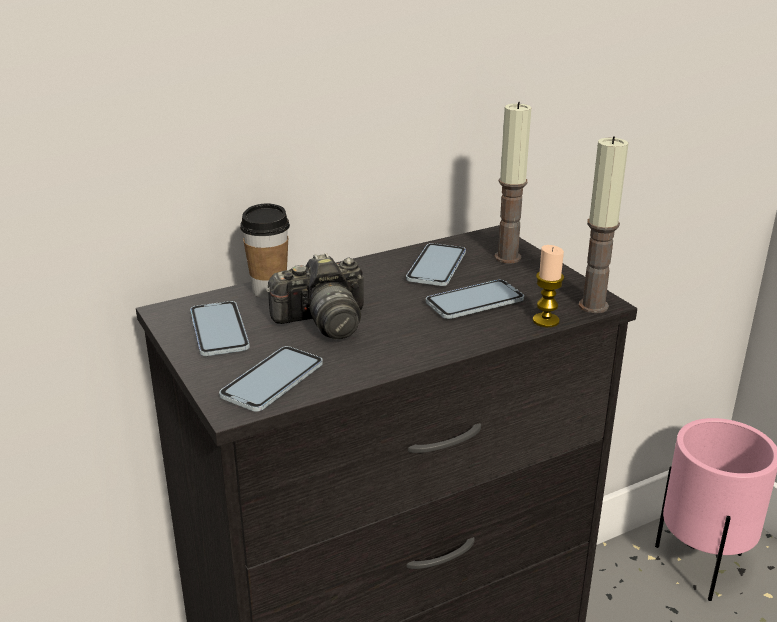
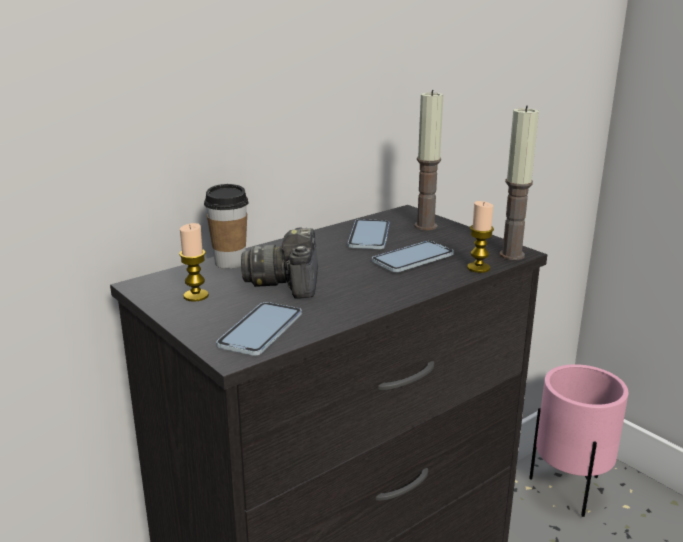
camera: 10 degrees left, 5 degrees down
(219, 330) = (196, 296): phone -> candle
(323, 322) = (288, 282): camera -> camera turned 120 degrees clockwise

